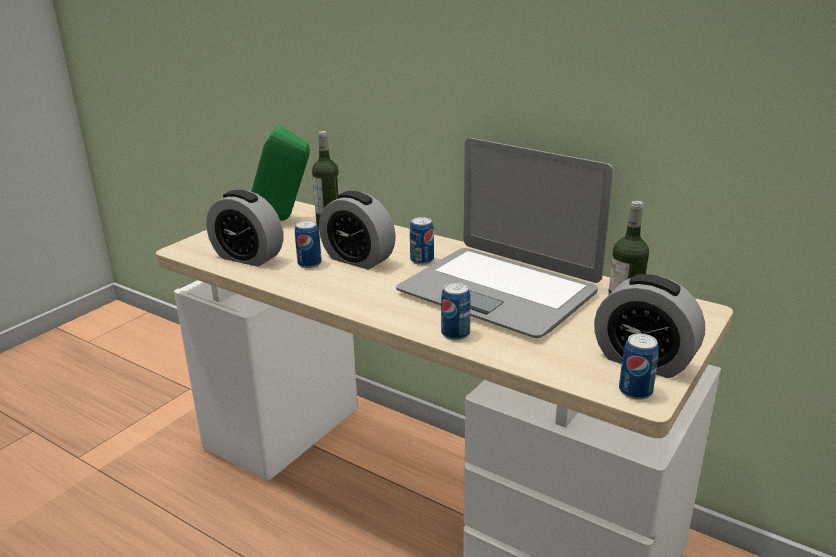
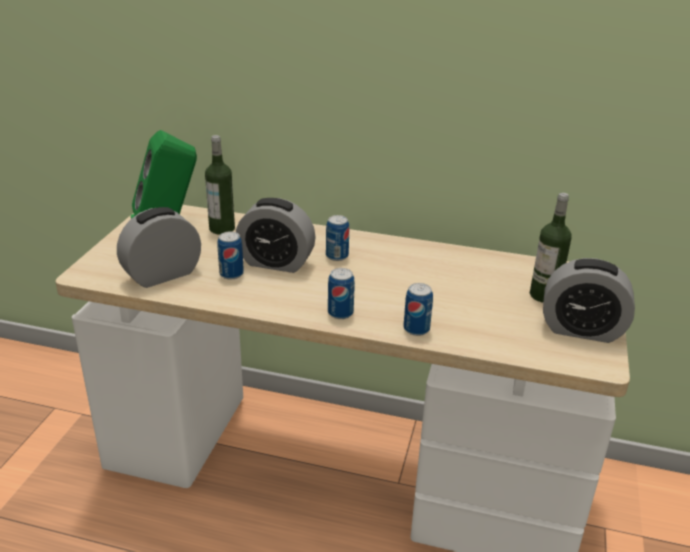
camera: 20 degrees left, 5 degrees up
(248, 257) = (162, 275): alarm clock -> alarm clock turned 135 degrees clockwise
(499, 291) = (426, 280): laptop -> none
(635, 391) = (592, 359): can -> can (340, 313)

